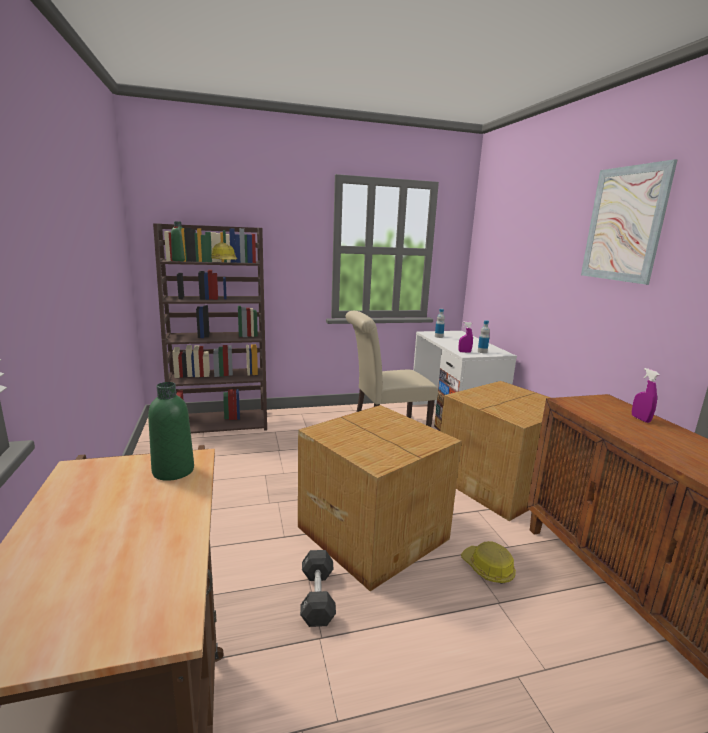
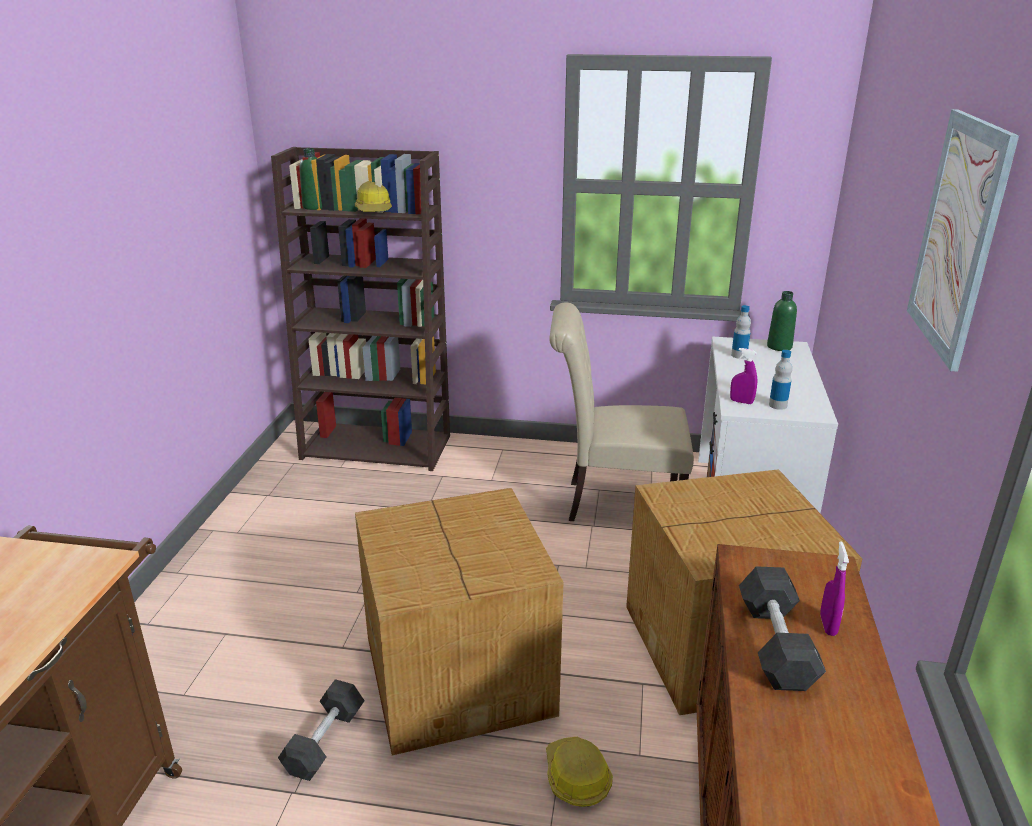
camera: 25 degrees right, 10 degrees up
(173, 471) = (71, 575): green bottle -> green bottle (779, 347)
(633, 430) = (775, 645): none -> black dumbbell

